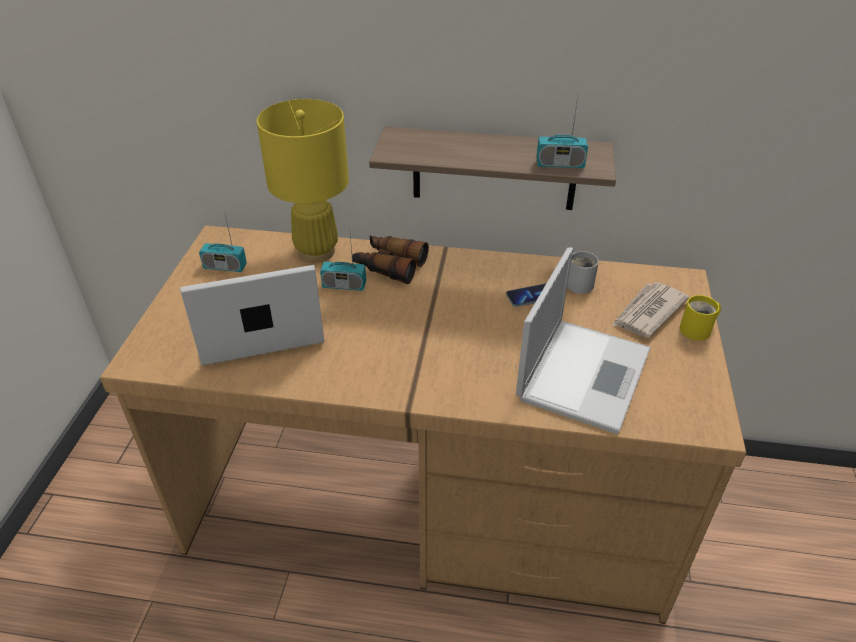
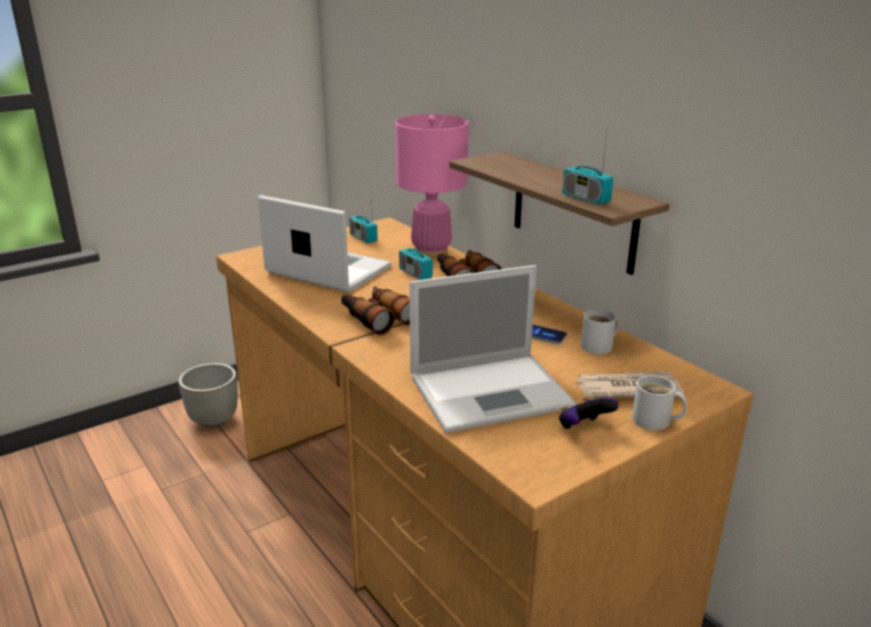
camera: 45 degrees right, 15 degrees down
(84, 541) = (214, 420): none -> grey planter
(316, 251) = (431, 252): yellow table lamp -> pink table lamp
(394, 355) = (377, 318): none -> binoculars
(675, 365) = (583, 428): none -> game controller
(698, 330) = (654, 421): yellow mug -> white mug

